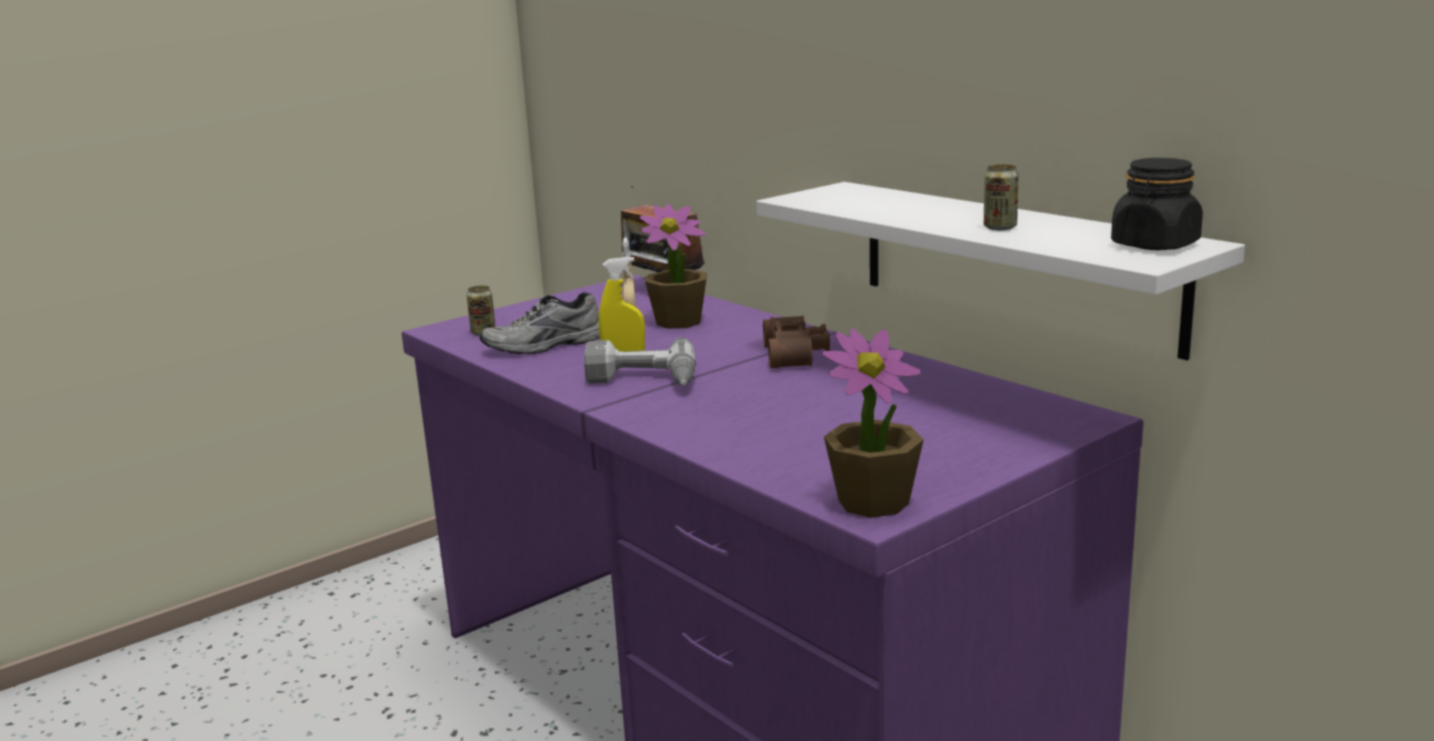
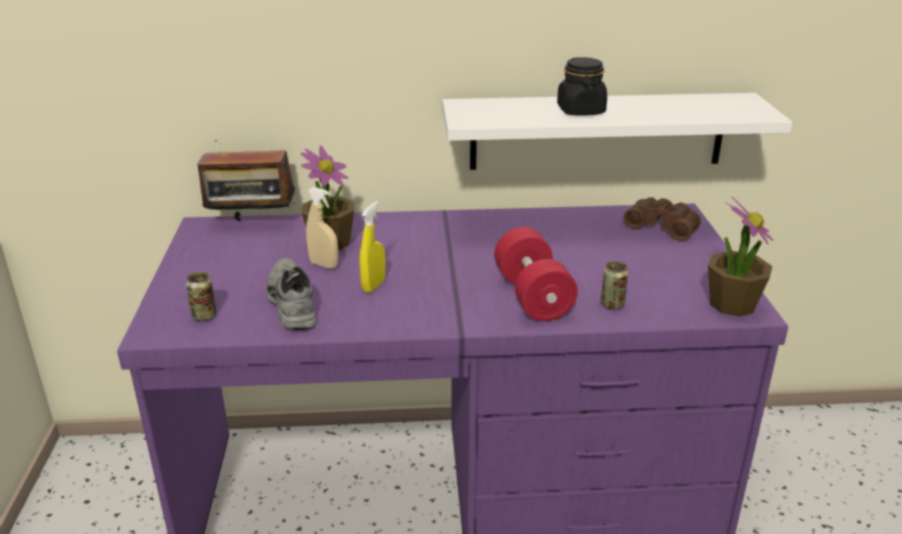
camera: 55 degrees left, 10 degrees up
(545, 346) = (289, 303): grey shoe -> grey shoe turned 150 degrees clockwise
(641, 380) = (431, 296): power drill -> none
(713, 413) = (533, 296): none -> red dumbbell
(797, 355) = (467, 235): brown binoculars -> brown binoculars (663, 226)
(1000, 227) = (644, 111): can -> can (612, 304)
(1155, 245) = (735, 103): black jar -> black jar (581, 111)

